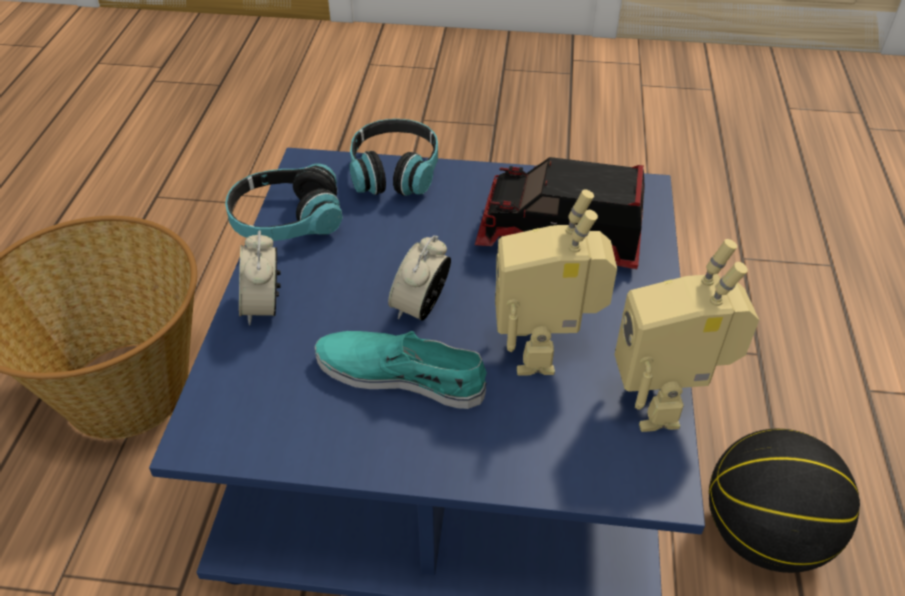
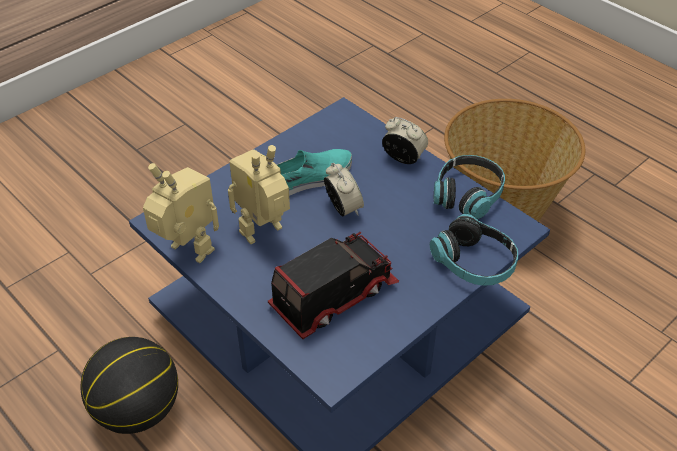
camera: 130 degrees right, 0 degrees up
(545, 351) = (264, 234): toy robot -> toy robot turned 75 degrees counterclockwise

